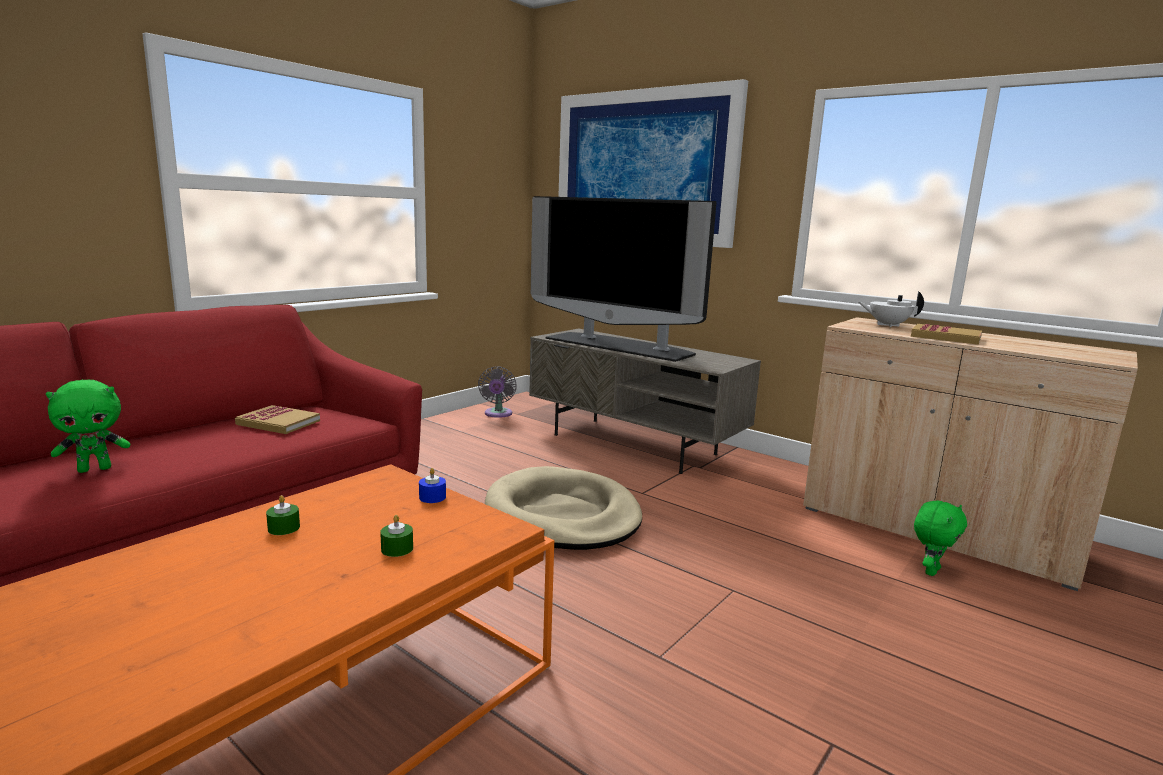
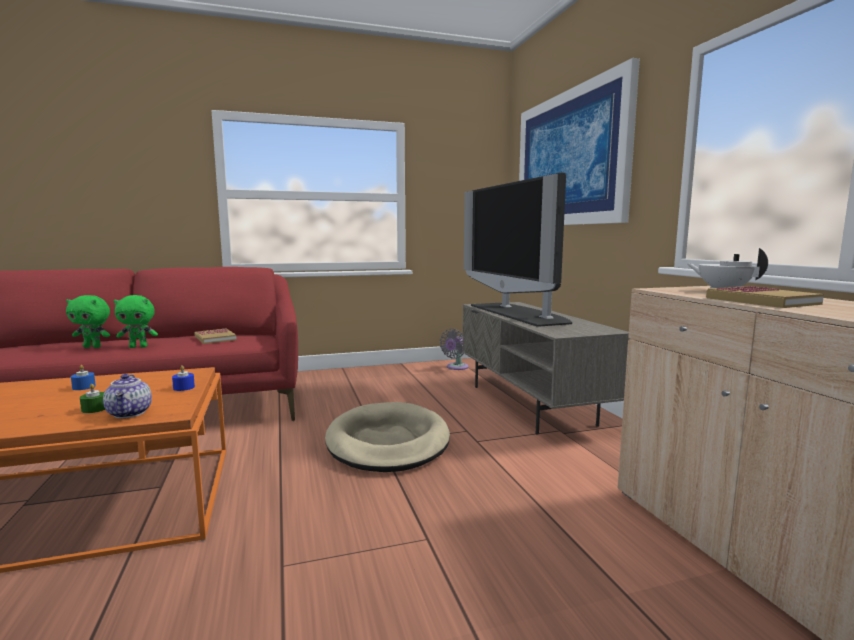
camera: 35 degrees right, 5 degrees down
(284, 528) = (84, 387): green candle -> blue candle
(460, 541) = (130, 413): none -> teapot
(930, 571) = (690, 602): green plush toy -> green plush toy (139, 347)

